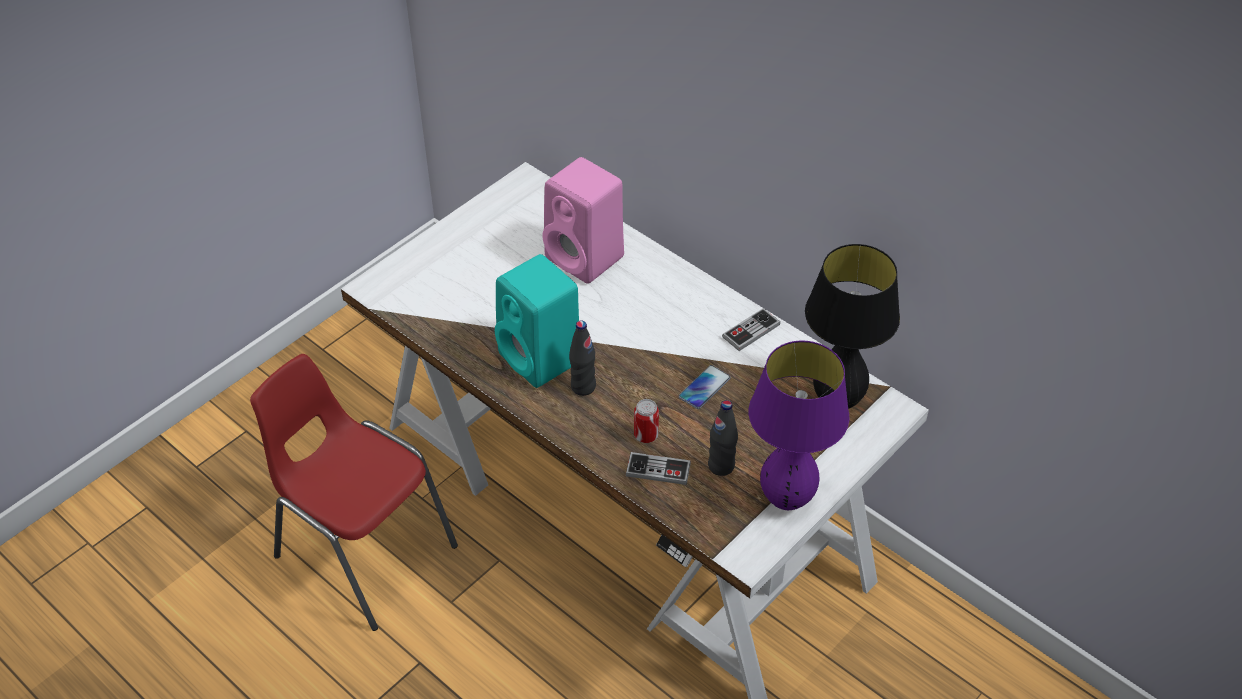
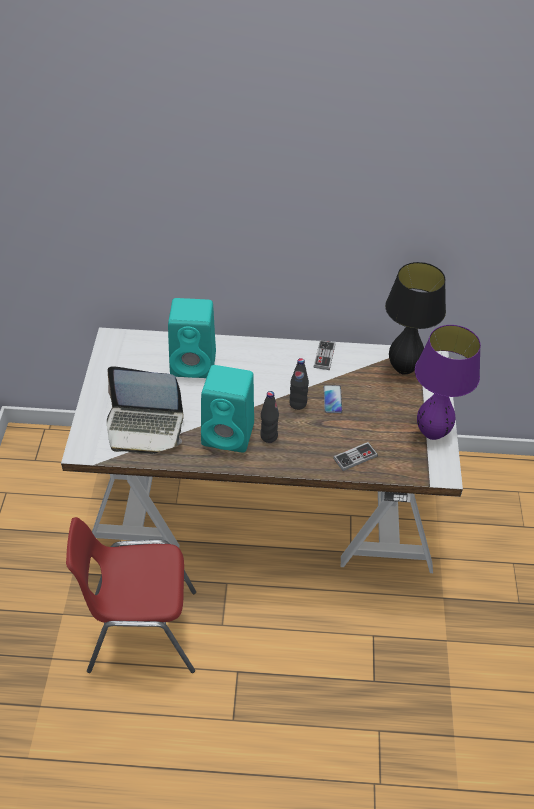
camera: 40 degrees left, 0 degrees up
(460, 299) = (145, 427): none -> laptop
(587, 258) = (195, 364): pink speaker -> turquoise speaker
(646, 435) = (330, 443): can -> none
(721, 466) = (383, 435): black bottle -> black bottle (298, 404)

